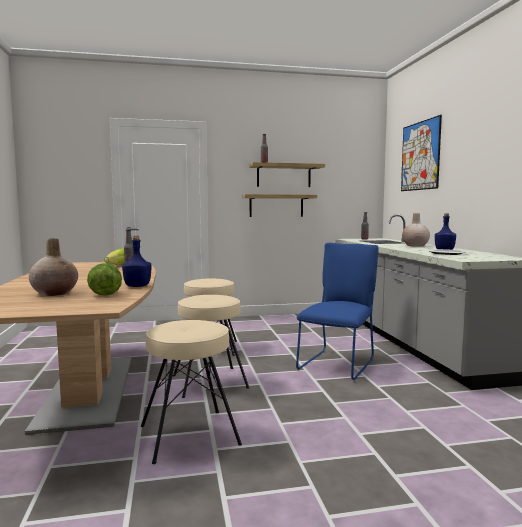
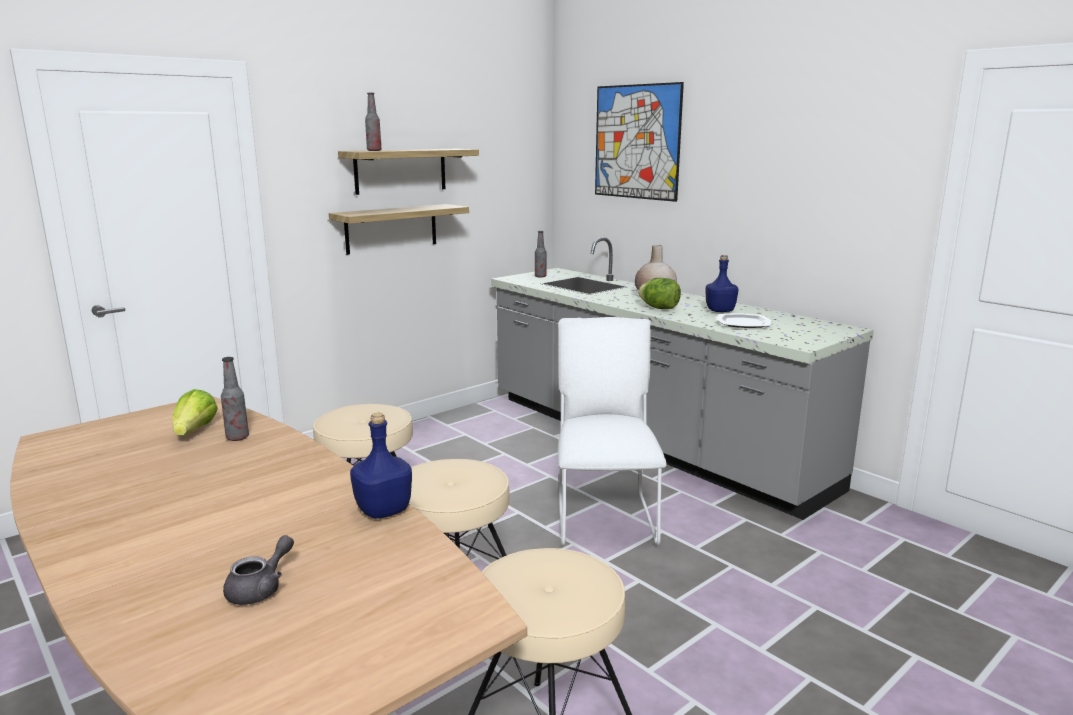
camera: 30 degrees left, 10 degrees up
(55, 293) = (261, 589): beige vase -> grey teapot
(105, 294) = (379, 563): lettuce -> lettuce (659, 308)
(338, 363) = (604, 515): blue chair -> white chair

